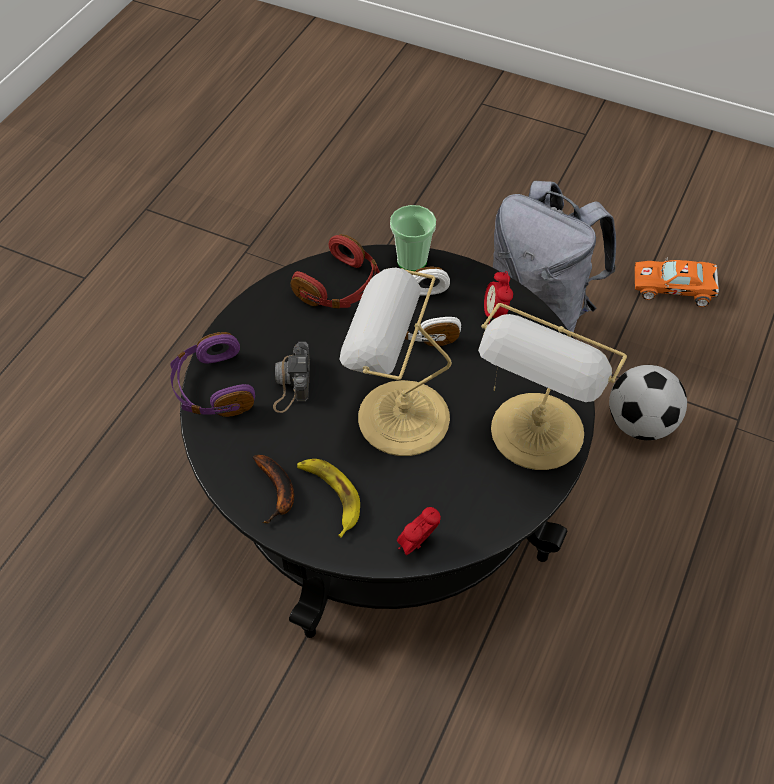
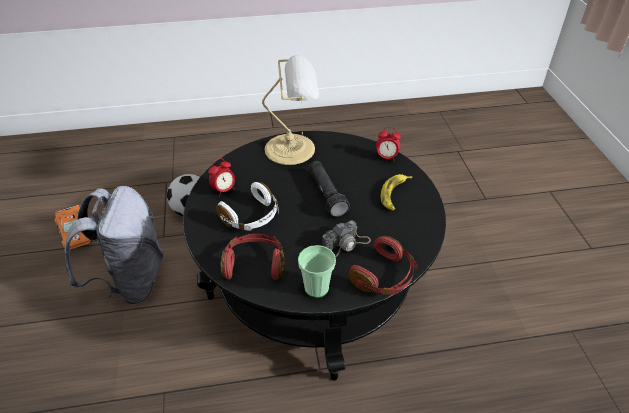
camera: 125 degrees left, 10 degrees down
(212, 388) = (384, 276): purple headphones -> red headphones
(277, 491) = (413, 212): banana -> none
(398, 417) = (326, 194): table lamp -> black flashlight
(412, 260) = (204, 242): cup -> cup (316, 288)

